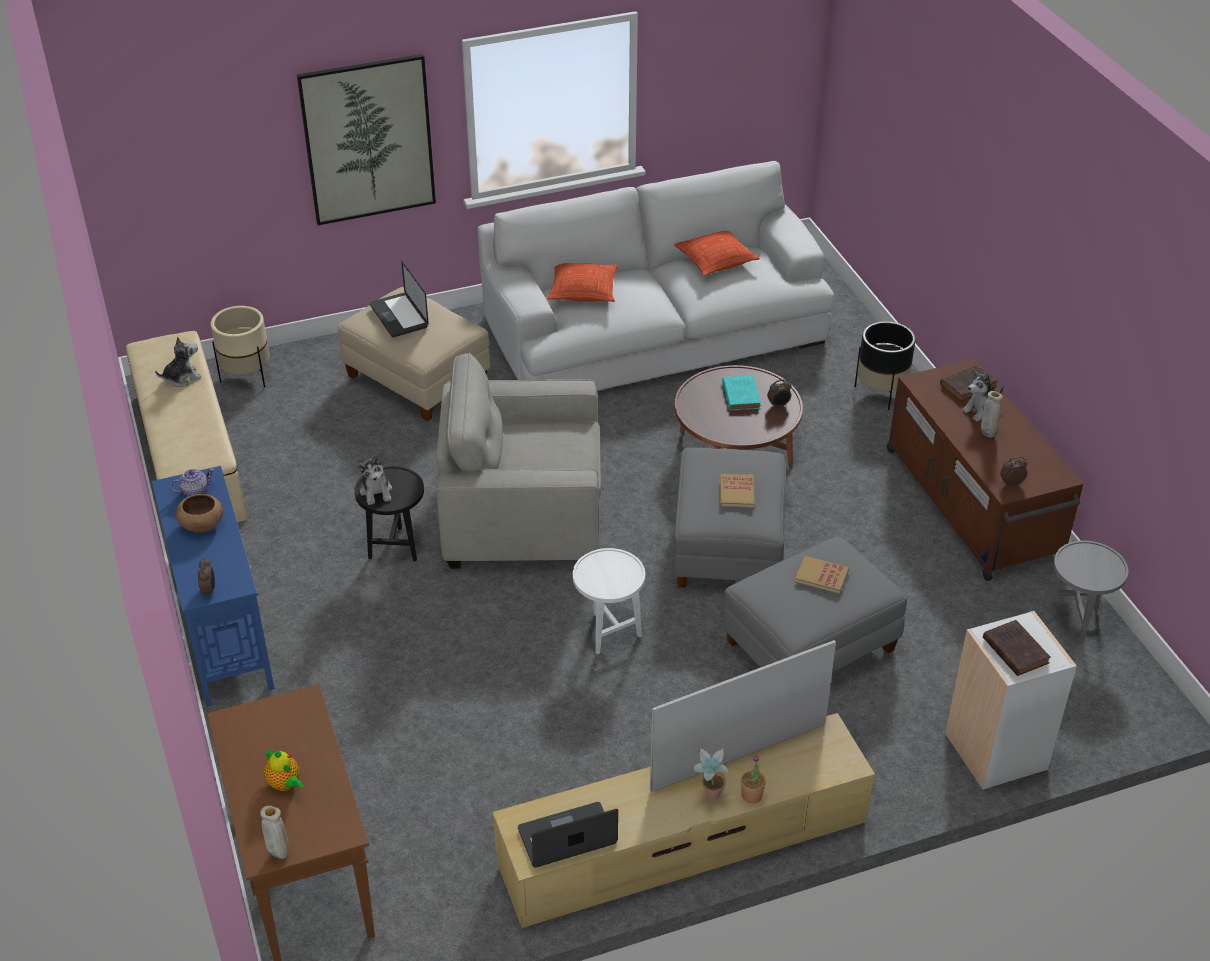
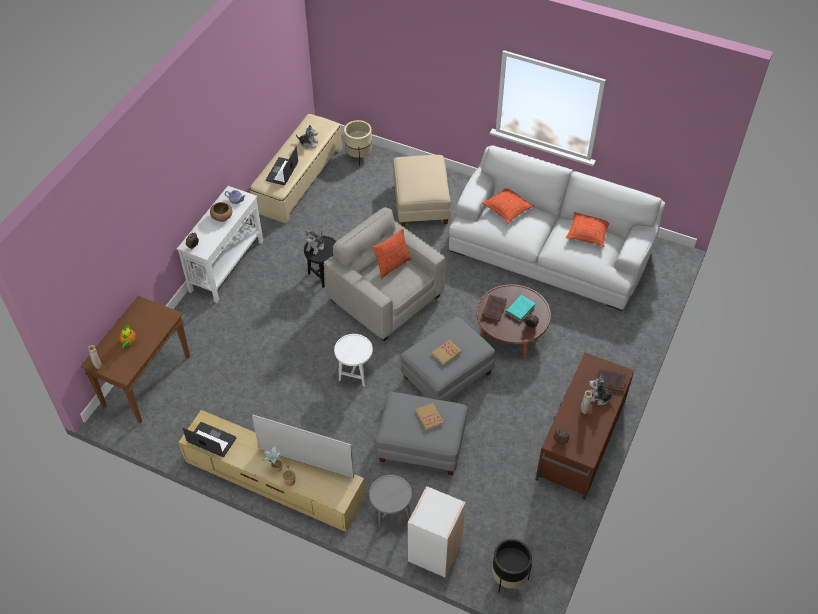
camera: 45 degrees right, 10 degrees up
(224, 630) = (227, 265): blue console table -> white console table
(368, 140) = (446, 76): picture -> none
(399, 316) = (419, 169): laptop -> laptop (282, 172)
(528, 440) = (392, 266): none -> orange pillow
(880, 393) = (614, 355): black planter -> black planter (509, 577)
(1014, 649) = (432, 510): brown book -> brown book (494, 308)
(1075, 623) = (548, 530): grey side table -> grey side table (391, 516)

